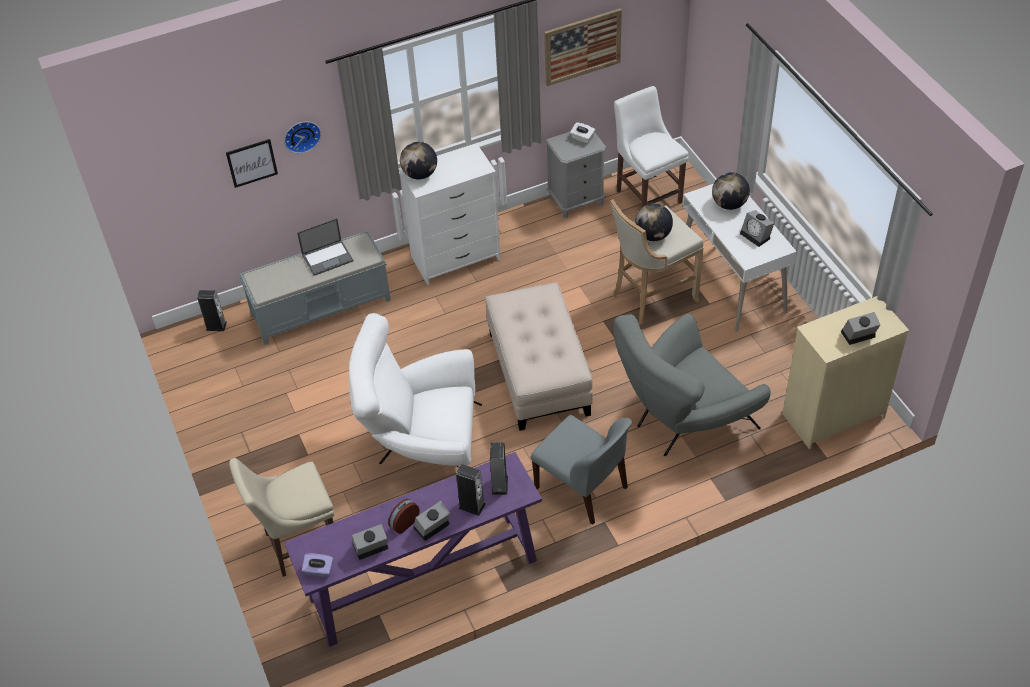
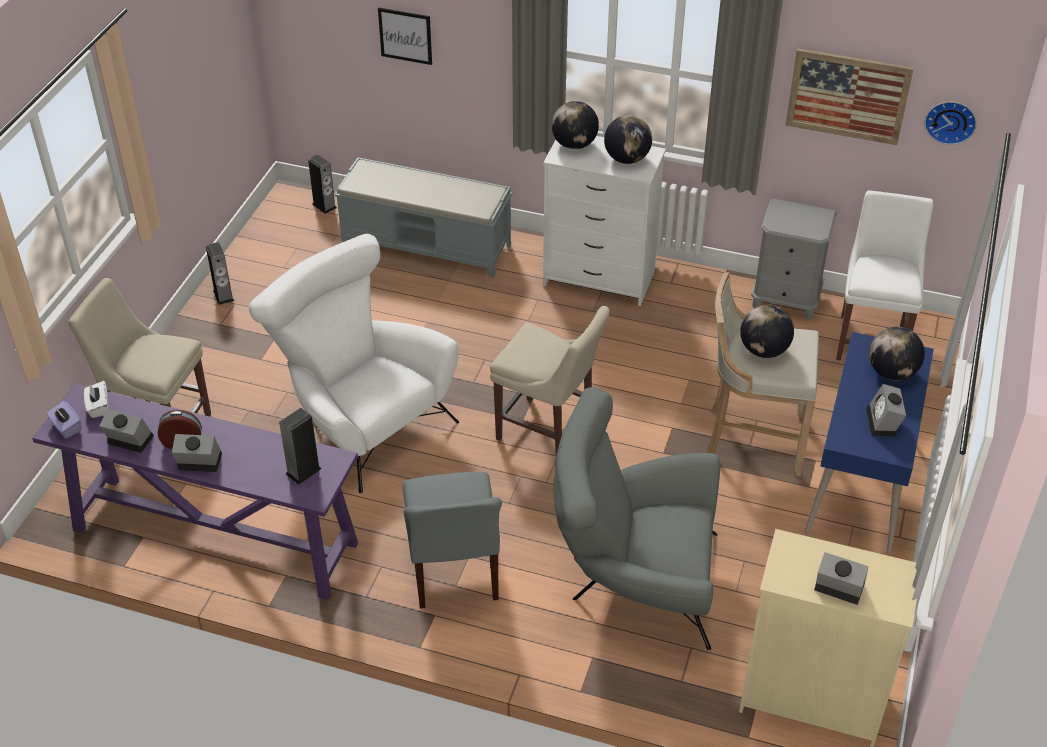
camera: 40 degrees right, 5 degrees down
(301, 135) = (466, 31): wall clock -> wall clock (950, 121)
(328, 257) = (445, 188): laptop -> none
(463, 164) = (627, 159): none -> globe
(471, 506) = (255, 471): speaker -> speaker (223, 295)
(539, 373) = (548, 432): beige ottoman -> beige chair
(582, 138) = (811, 218): white tissue box -> white tissue box (98, 407)
(732, 283) = (860, 484): white desk -> blue desk

